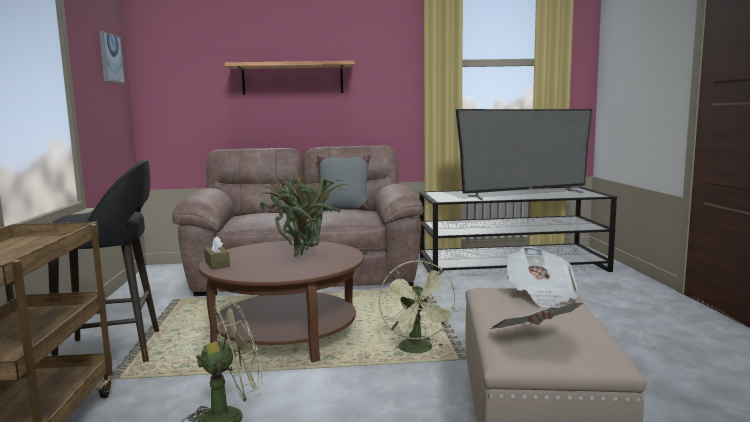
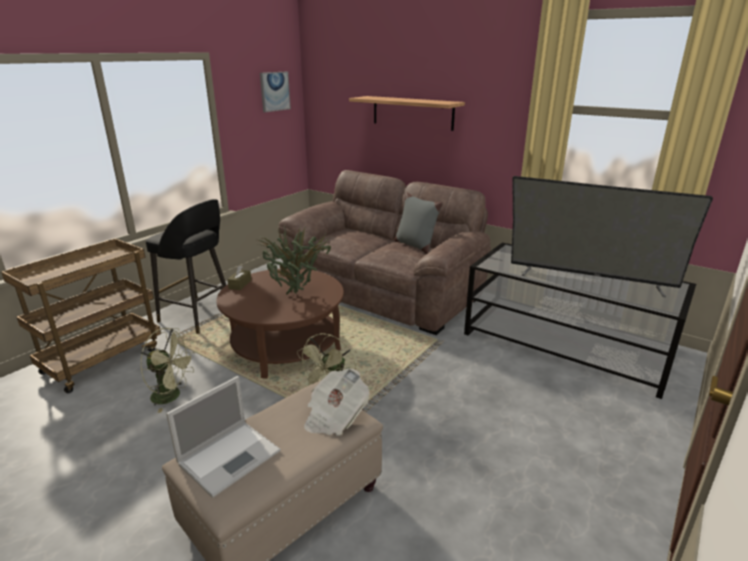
camera: 40 degrees right, 15 degrees up
(533, 339) = (231, 456): newspaper -> laptop

